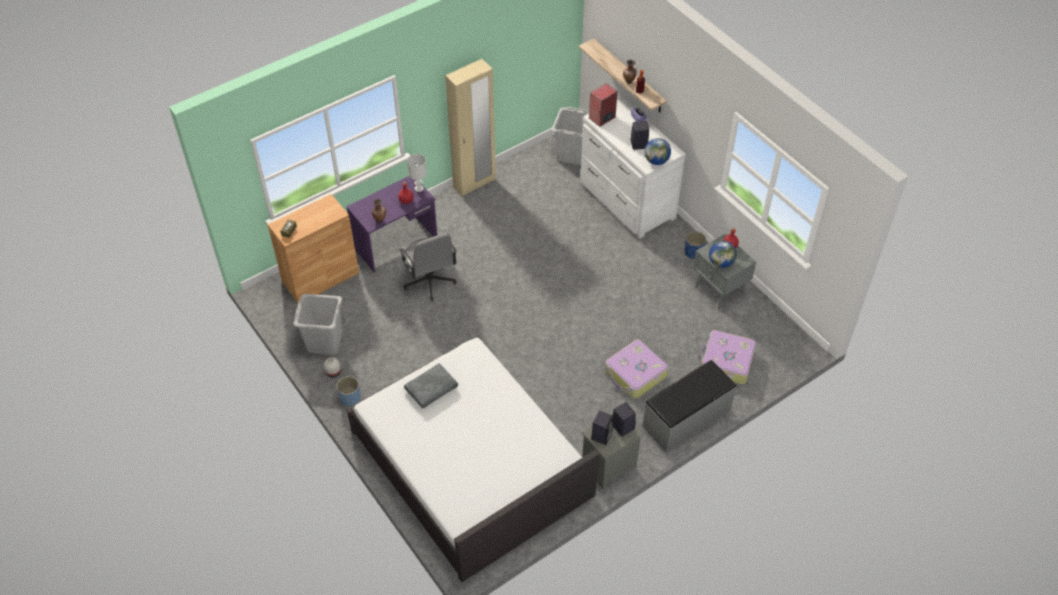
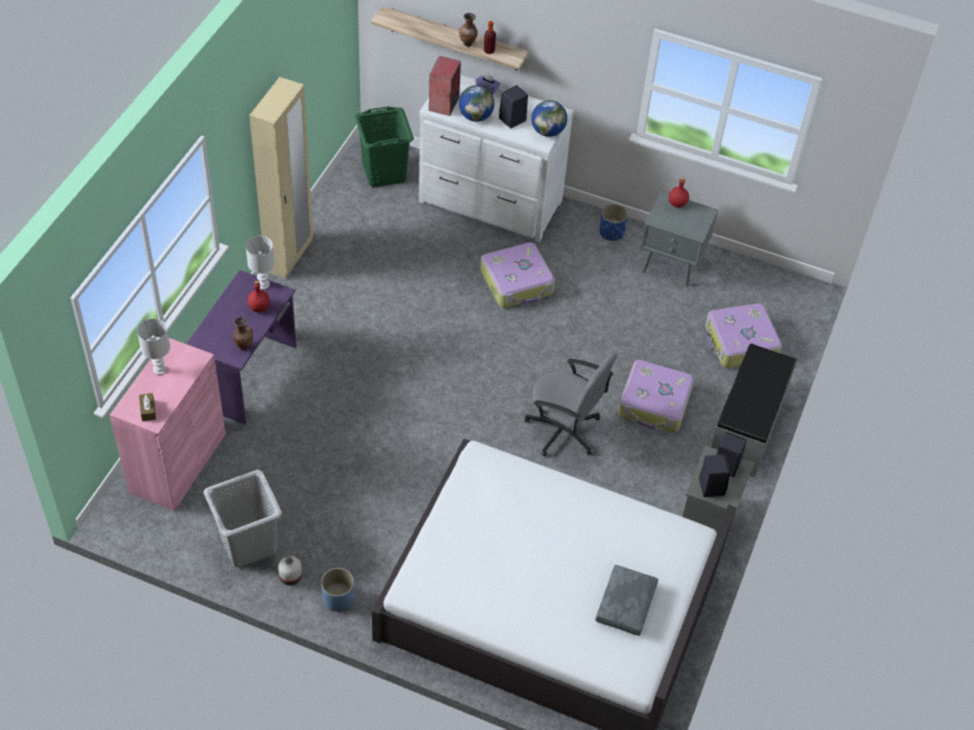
camera: 35 degrees left, 0 degrees up
(313, 210) = (160, 369): none -> white table lamp
(320, 277) = (178, 463): brown cabinet -> pink cabinet
(429, 281) = (326, 403): grey office chair -> grey office chair (564, 430)
(431, 390) = (468, 532): grey pillow -> grey pillow (626, 605)
(572, 154) = (384, 172): grey laundry basket -> green laundry basket
(604, 258) = (517, 283): none -> suitcase
(720, 262) = (682, 226): globe -> globe (475, 117)

